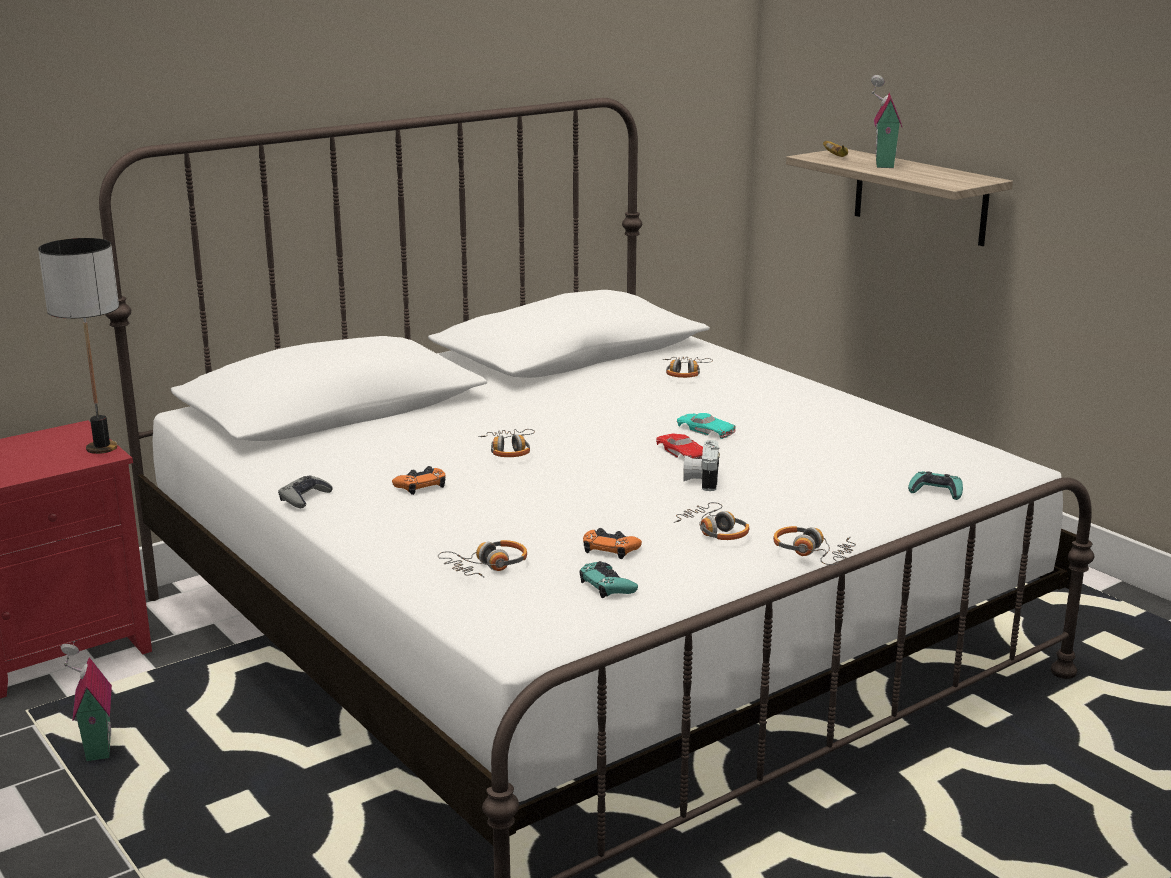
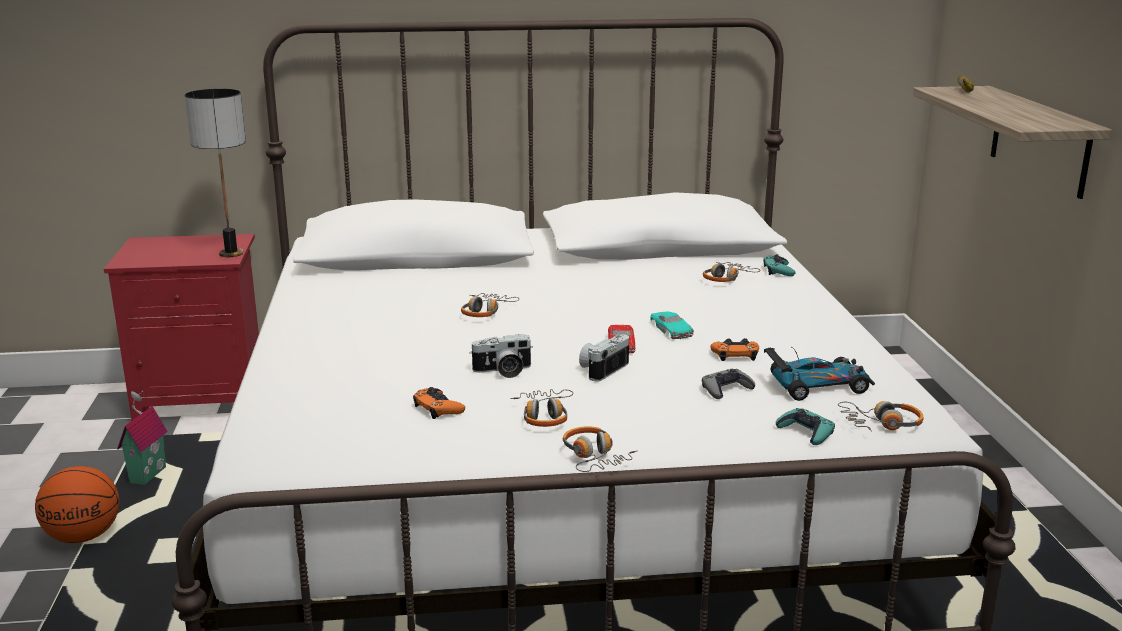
camera: 30 degrees right, 0 degrees up
(105, 833) = (84, 537): none -> basketball
(304, 497) = (290, 315): grey game controller -> grey game controller (726, 389)
(421, 485) = (380, 324): orange game controller -> orange game controller (735, 355)
(486, 567) = (326, 398): headphones -> headphones (881, 424)
(607, 586) = (388, 438): turquoise game controller -> turquoise game controller (778, 270)
(616, 502) = (503, 371): none -> camera
(881, 164) = (995, 102): toy house -> none
(891, 452) = (817, 385): none -> toy car

